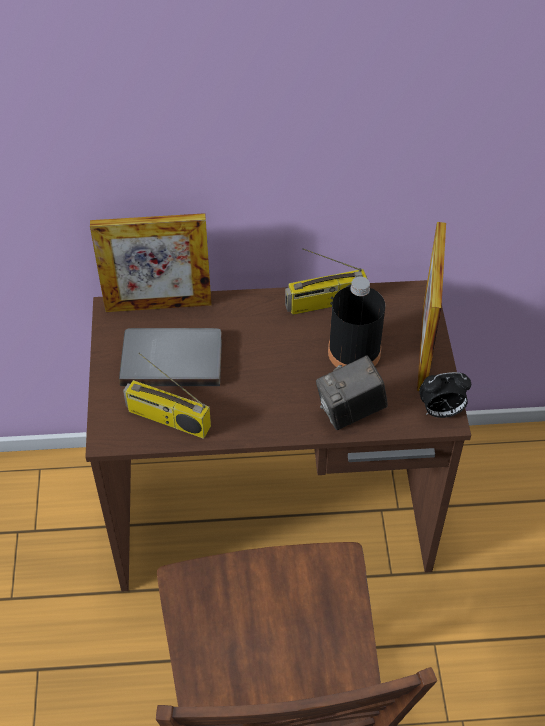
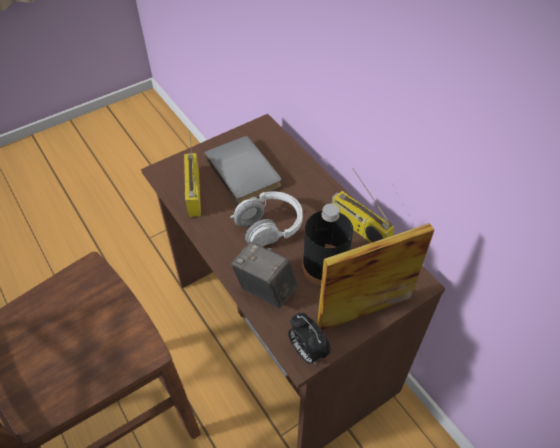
camera: 60 degrees right, 0 degrees up
(158, 305) = (284, 144): picture frame -> none
(272, 373) = (269, 227): none -> white headphones

